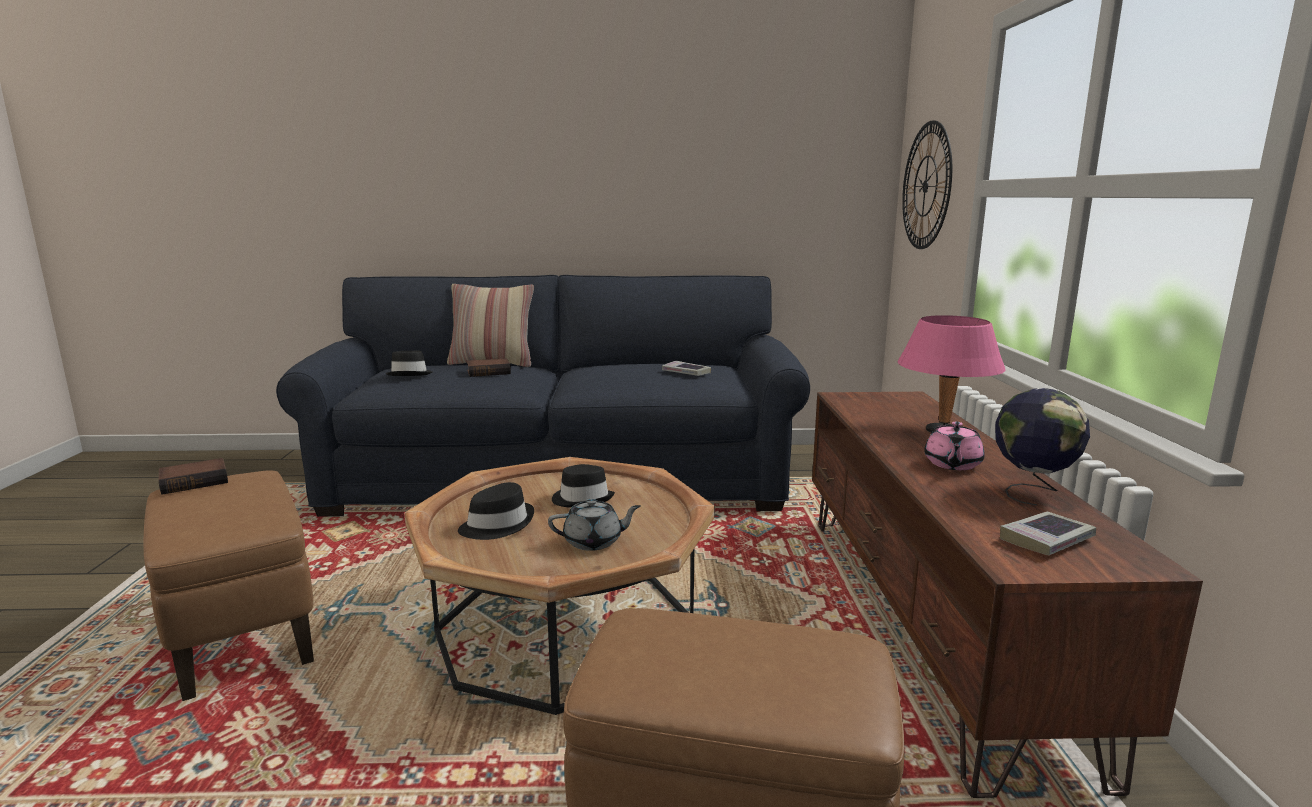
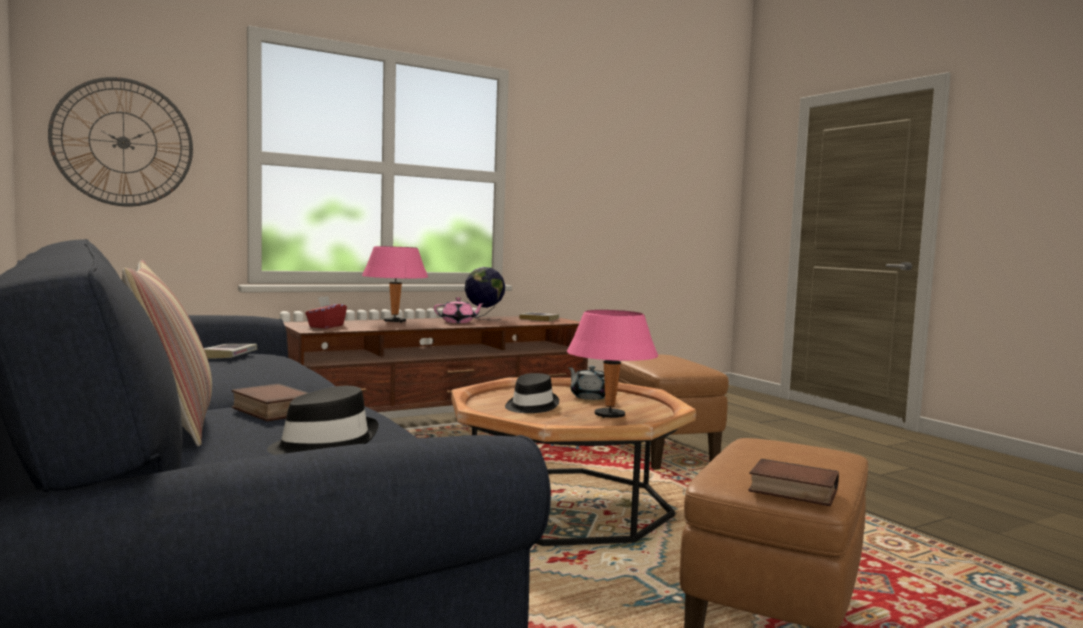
camera: 120 degrees left, 10 degrees down
(497, 525) = (609, 415): black hat -> pink table lamp
(875, 402) = (326, 326): none -> red tissue box

